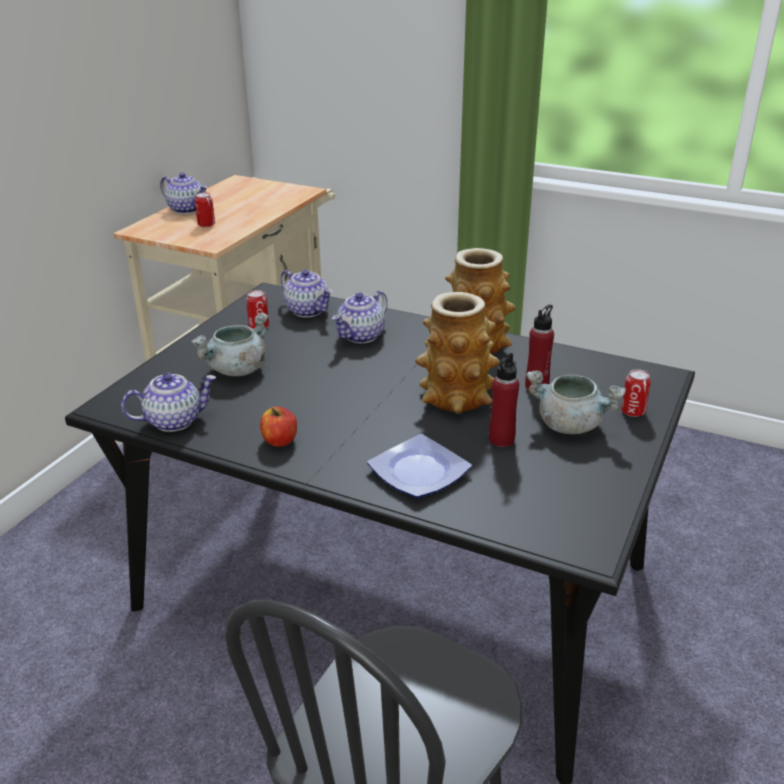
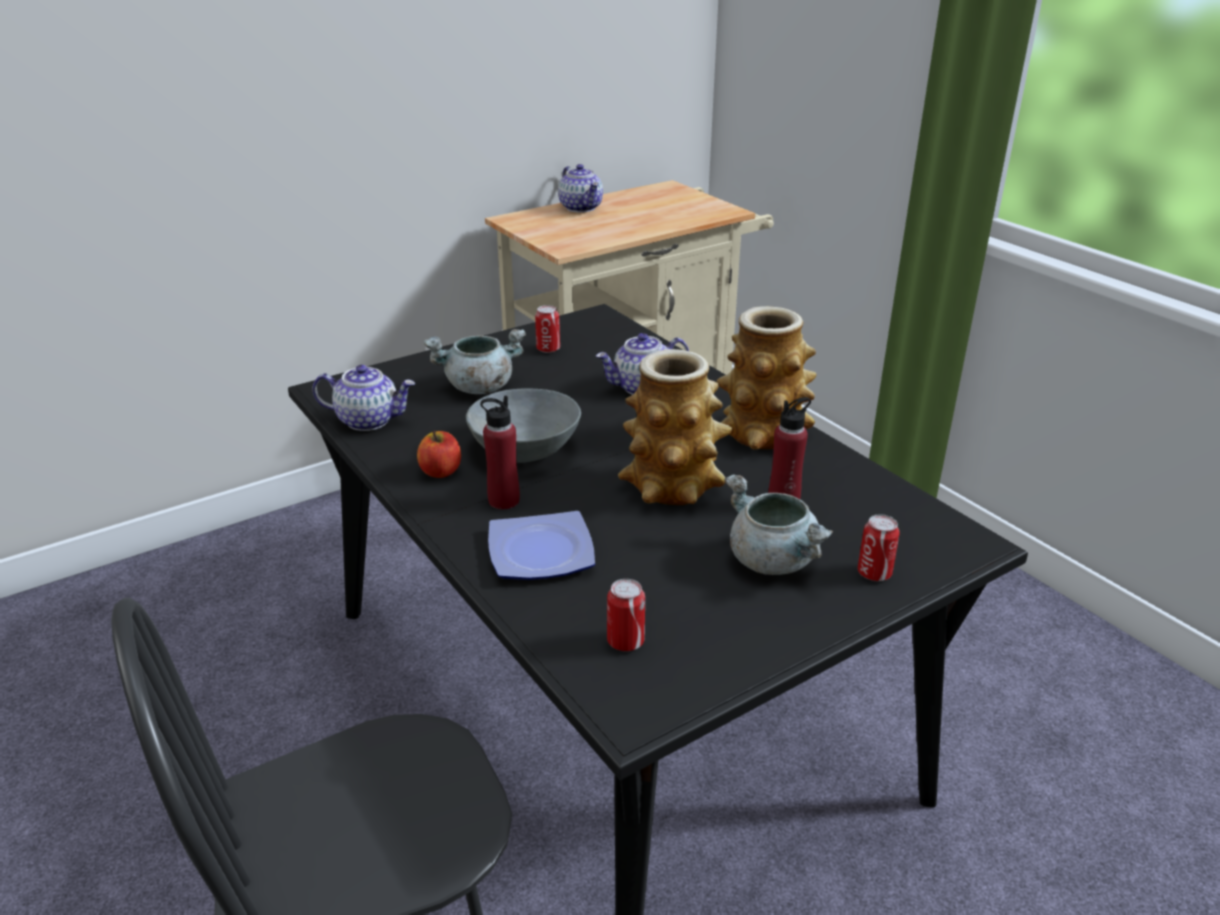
camera: 30 degrees right, 0 degrees up
(206, 225) = (581, 227): can -> can (625, 641)
(308, 310) = (616, 345): teapot -> none
(326, 404) = (526, 449): none -> grey bowl
(501, 439) = (671, 549): red bottle -> red bottle (503, 500)

